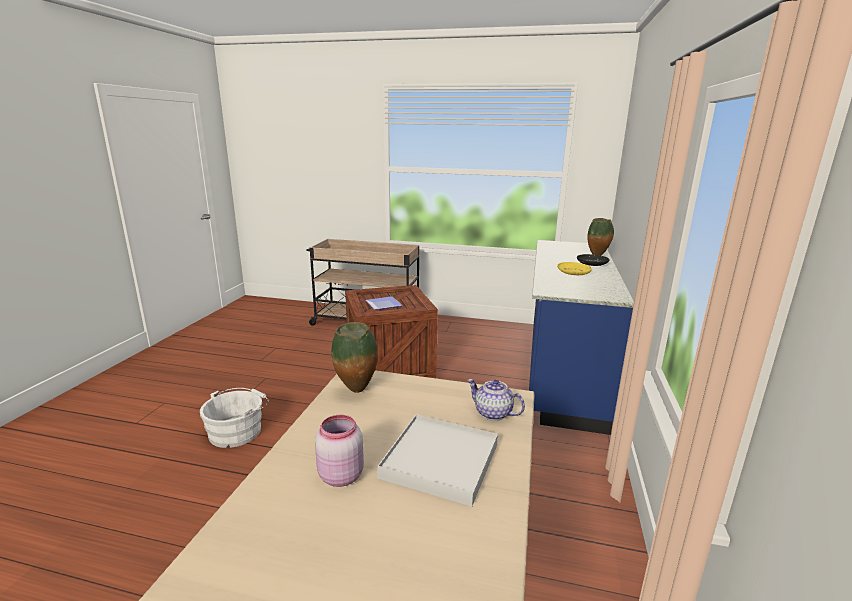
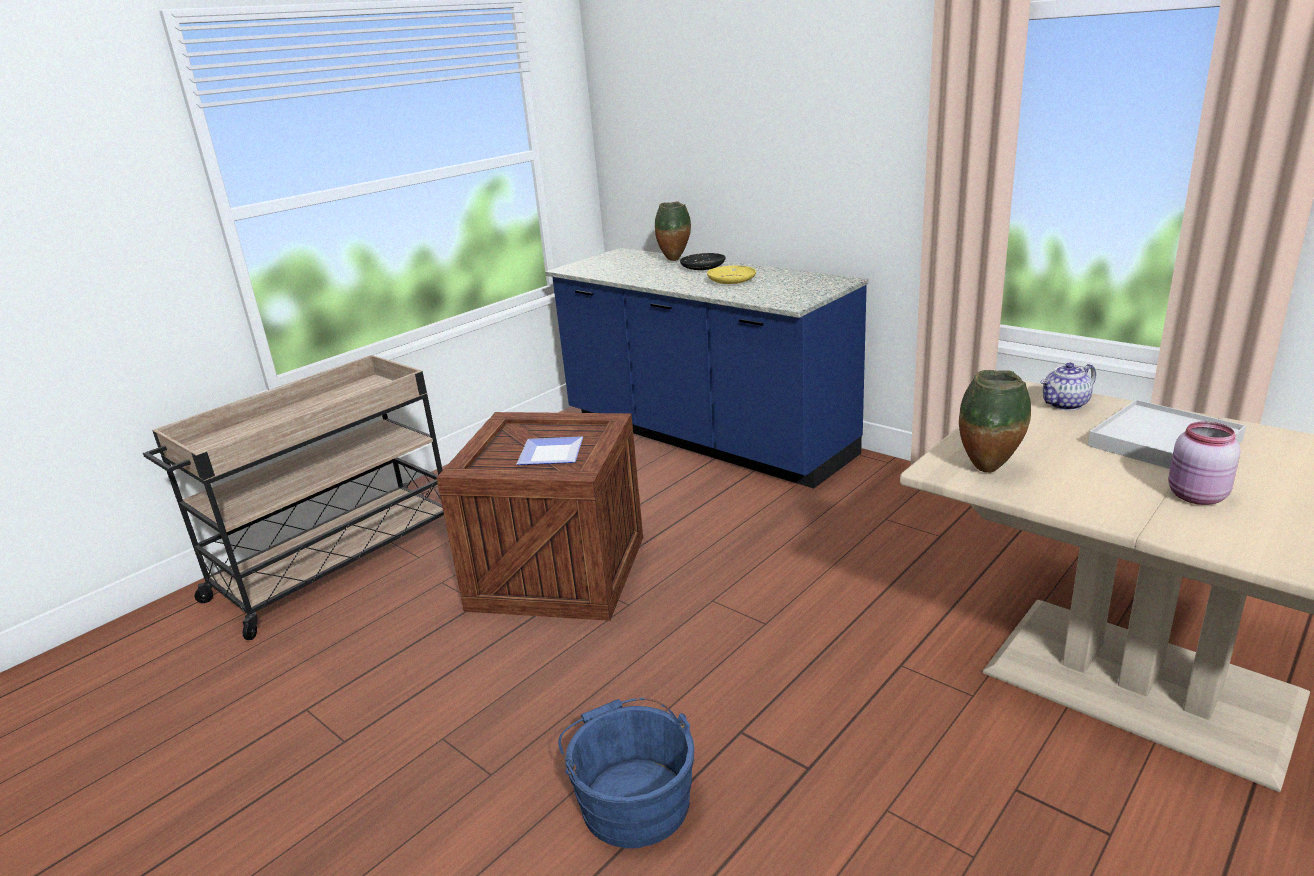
camera: 60 degrees left, 5 degrees up
(238, 430) = (632, 797): white bucket -> blue bucket

